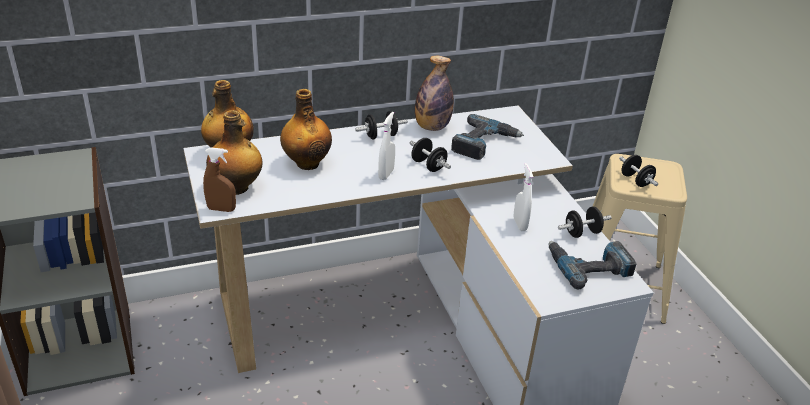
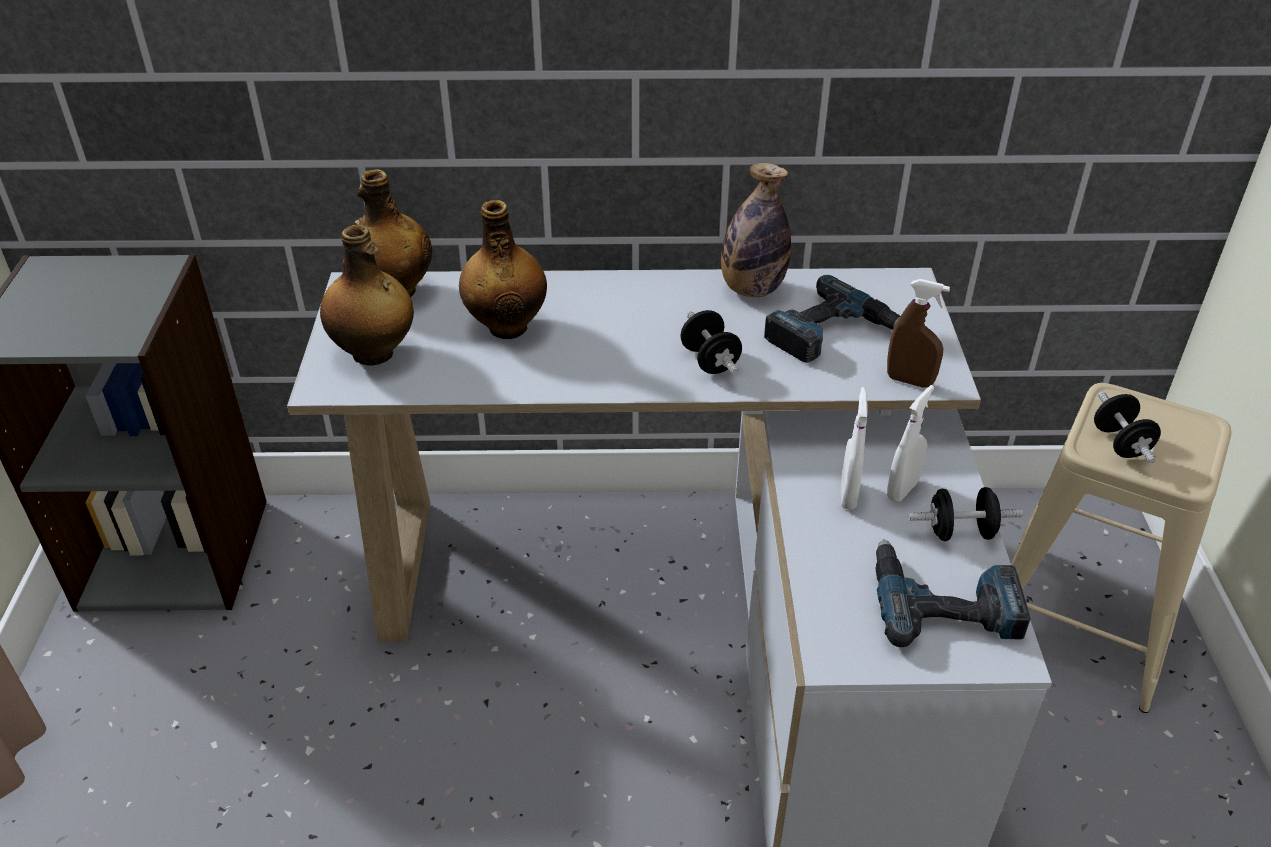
camera: 20 degrees right, 5 degrees up
(221, 209) = (331, 387): brown spray bottle -> brown spray bottle (909, 381)
(381, 136) = (655, 294): black dumbbell -> none
(386, 174) = (628, 366): white spray bottle -> white spray bottle (902, 490)

